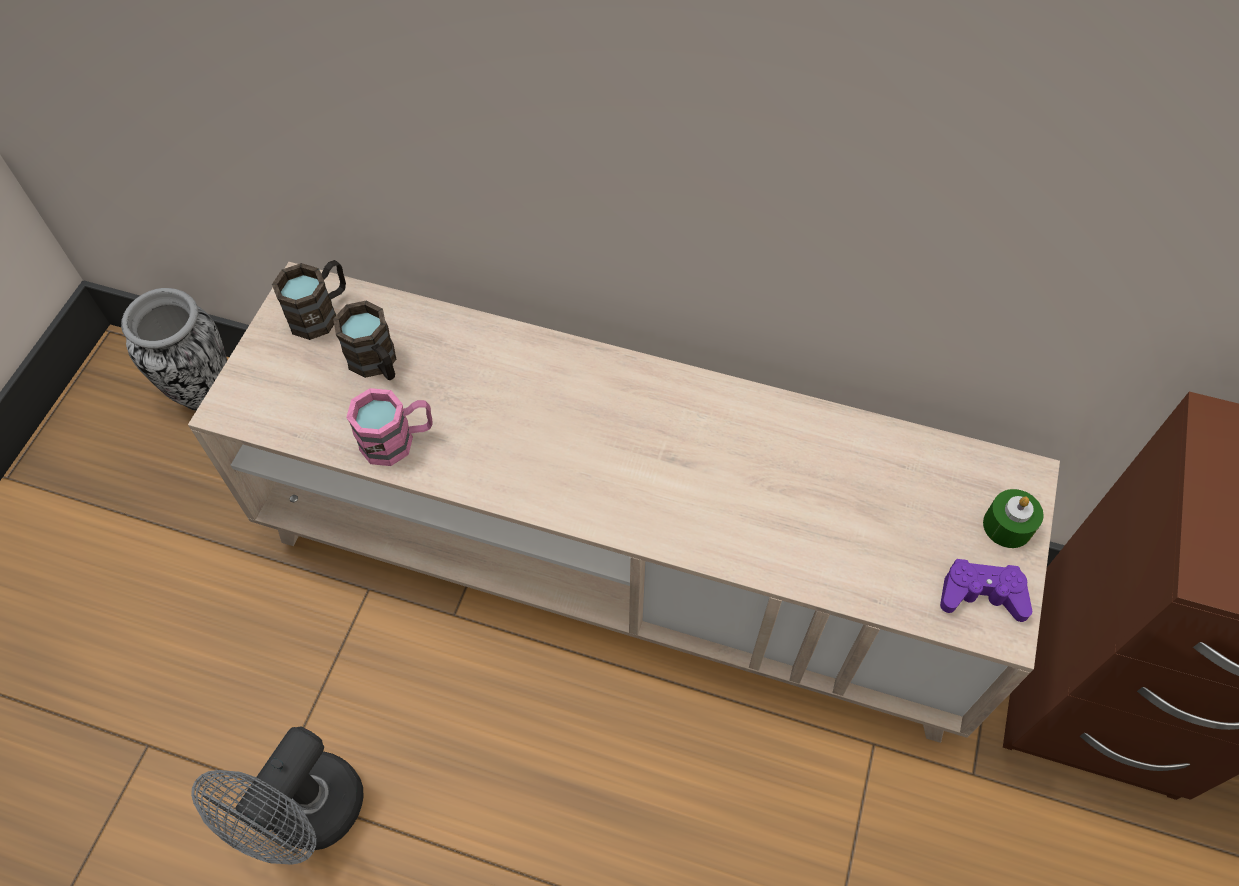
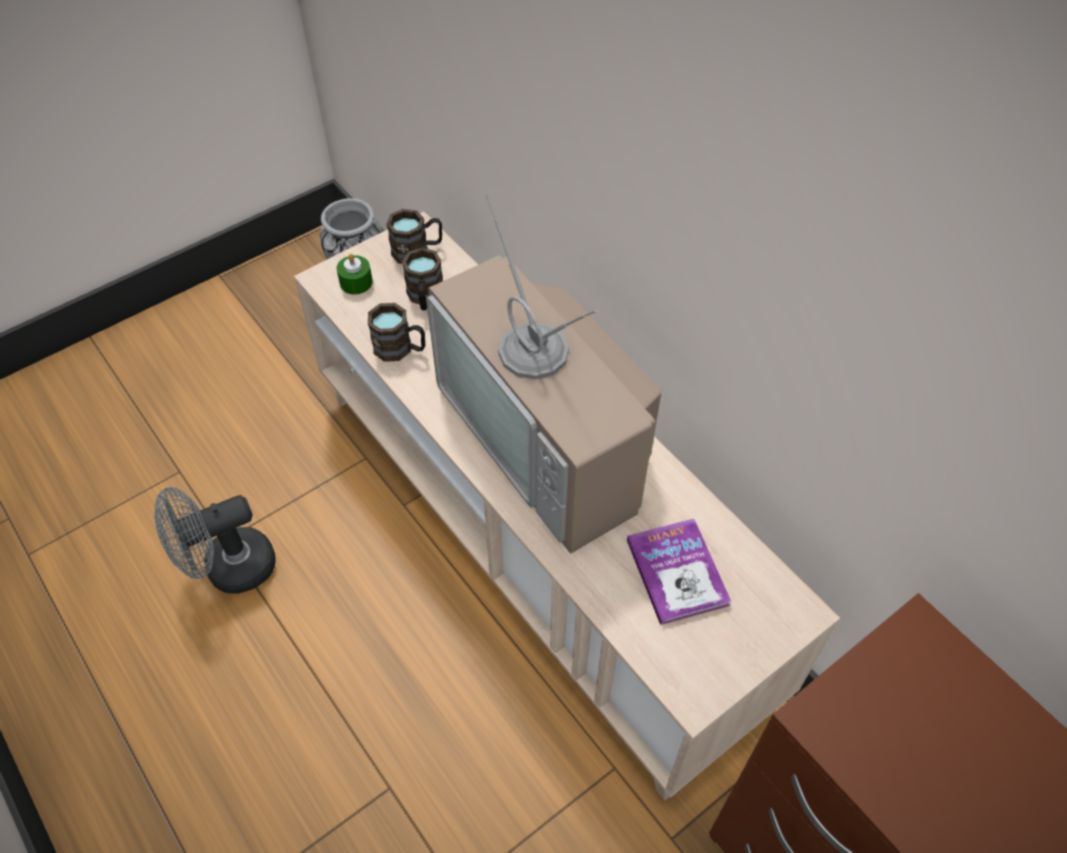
camera: 35 degrees right, 5 degrees down
(398, 440) = (400, 349): pink mug -> brown mug
(650, 447) = (550, 440): none -> television
(886, 510) = (677, 572): none -> book
(981, 594) = (697, 666): purple game controller -> none
(1007, 526) = (758, 635): green candle -> green candle (356, 282)

